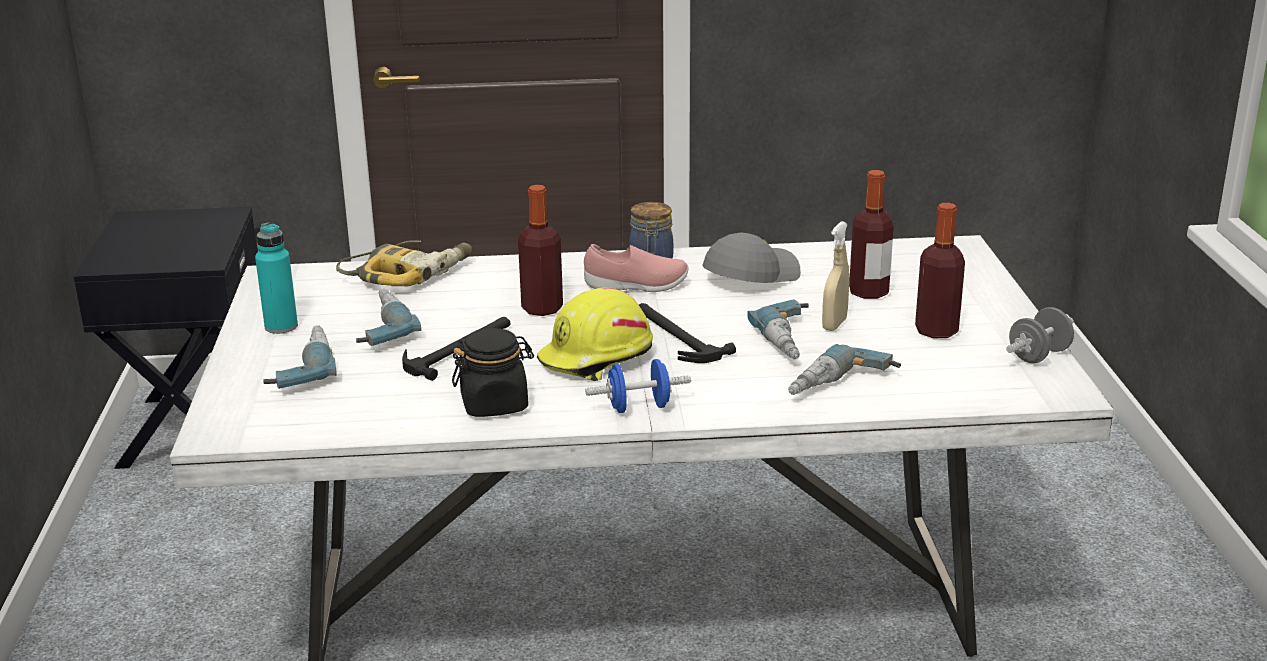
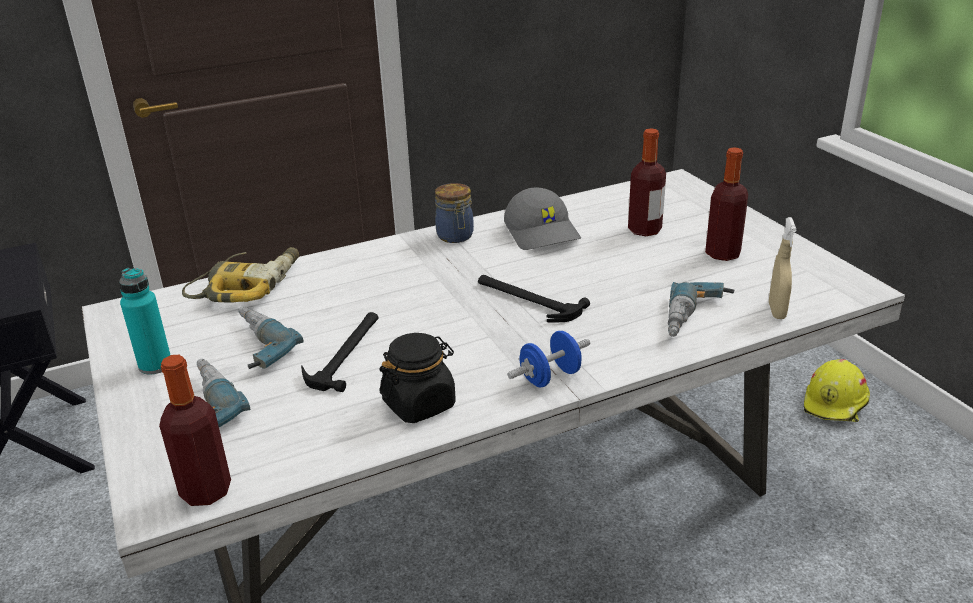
camera: 20 degrees left, 5 degrees up
(542, 309) = (393, 296): bottle -> bottle (206, 491)
(597, 358) = (477, 335): yellow hard hat -> yellow hard hat (835, 403)
(636, 286) = (458, 259): pink shoe -> none
(750, 276) = (543, 233): grey cap -> grey cap turned 135 degrees clockwise
(794, 341) = (625, 284): power drill -> none
(834, 324) = (643, 263): beige spray bottle -> beige spray bottle (776, 311)
(1038, 355) = (813, 260): grey dumbbell -> none

